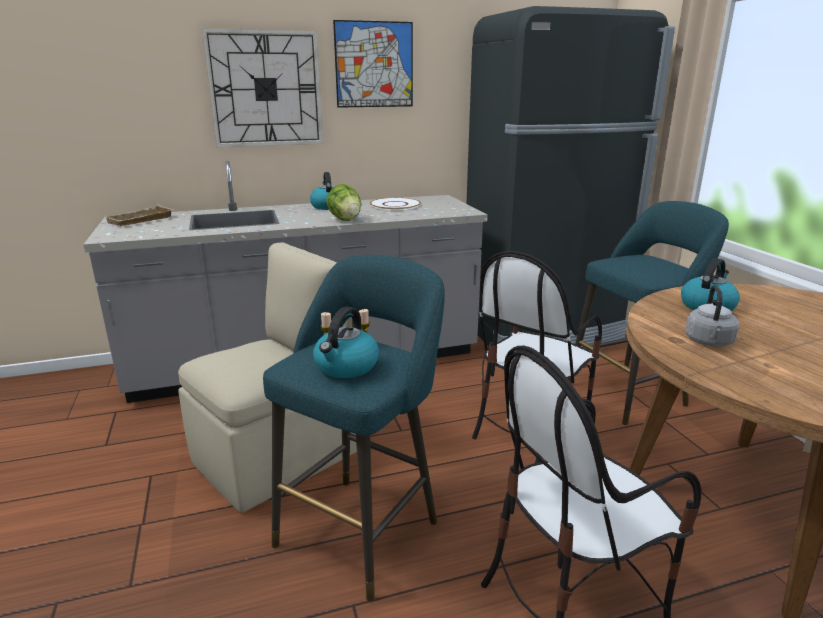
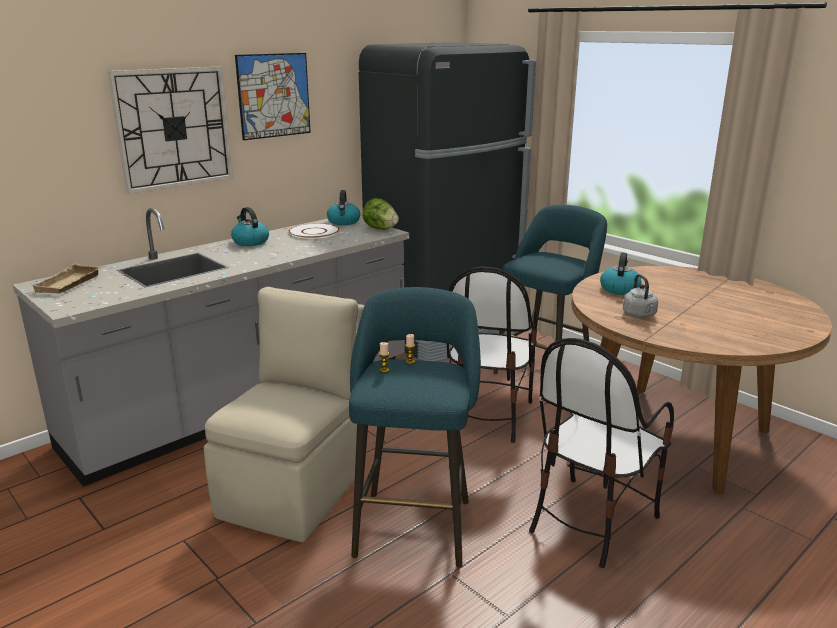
camera: 25 degrees left, 0 degrees up
(345, 220) = (289, 255): lettuce -> lettuce (380, 229)
(346, 366) = (419, 382): kettle -> kettle (344, 222)

